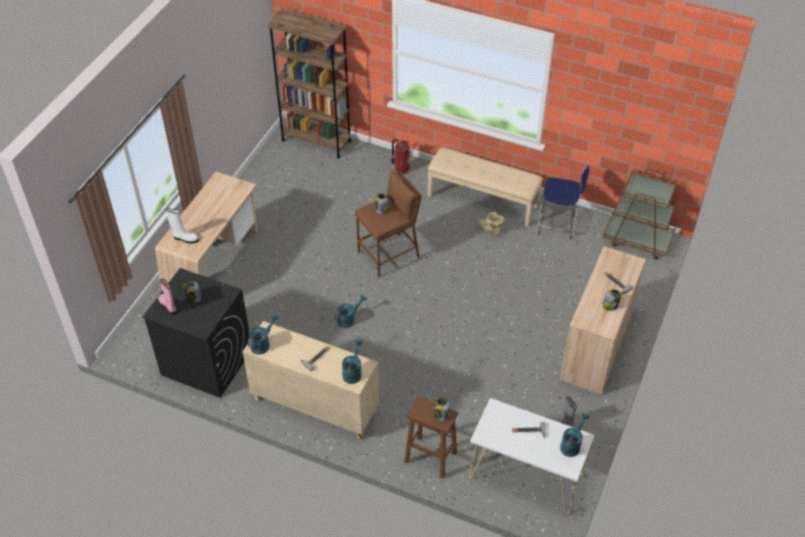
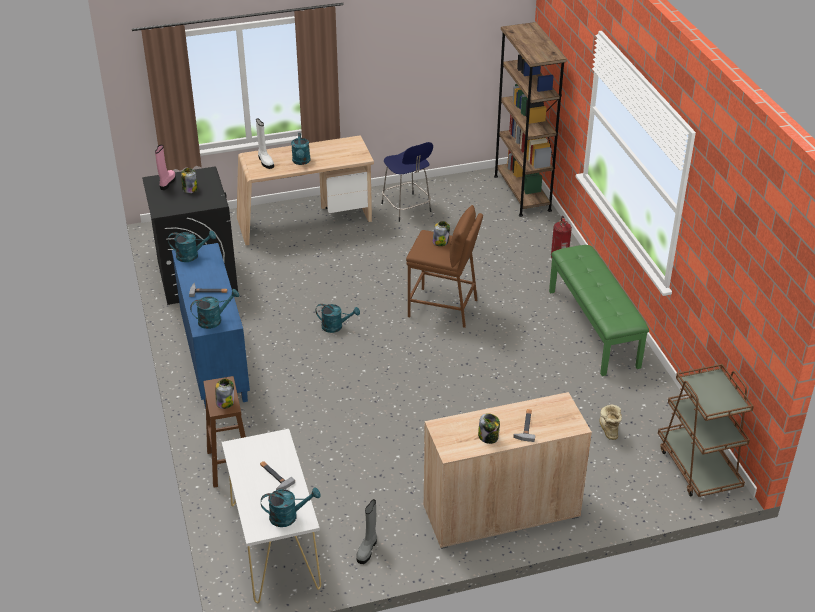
camera: 50 degrees right, 10 degrees down
(210, 220) = (301, 162): none -> turquoise watering can
(314, 406) = (214, 361): beige cabinet -> blue cabinet
(483, 200) = (594, 328): beige bench -> green bench
(490, 230) = (561, 353): boot -> boot (608, 429)
(557, 225) = (633, 396): blue stool -> blue stool (407, 208)

